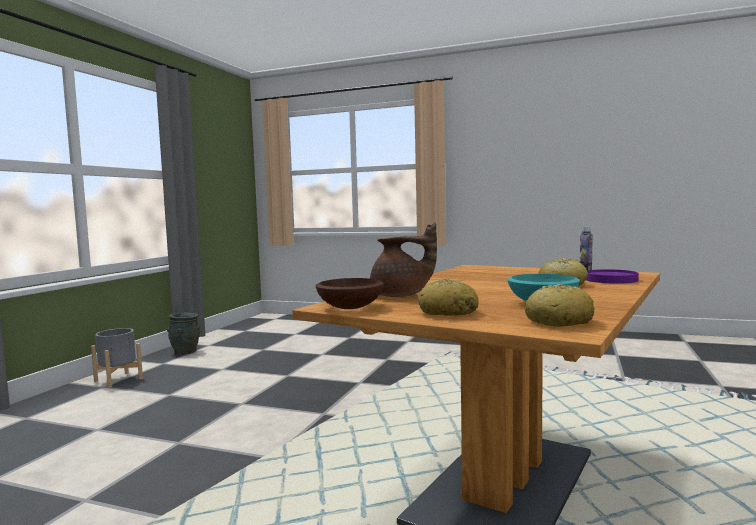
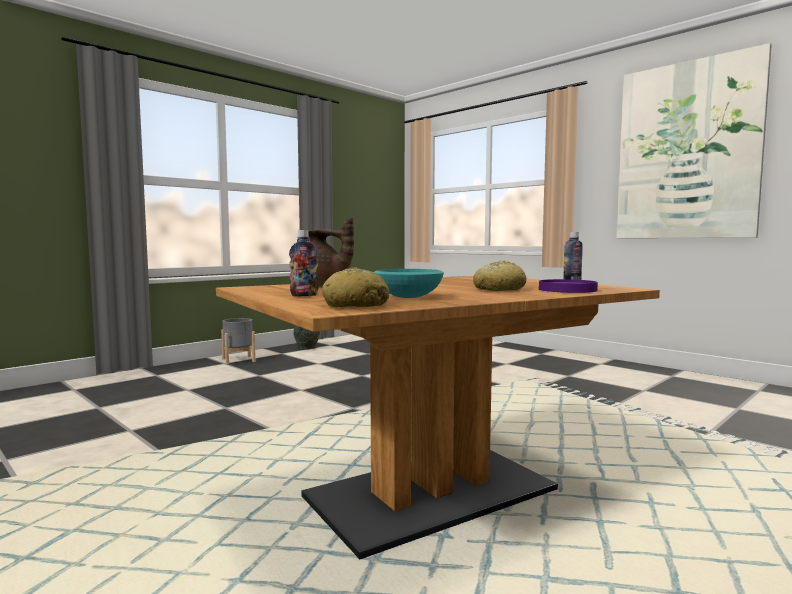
camera: 25 degrees right, 0 degrees up
(350, 307) = (255, 288): brown bowl -> none
(448, 312) = (304, 295): bread -> bottle
(539, 144) = (686, 151): none -> picture

